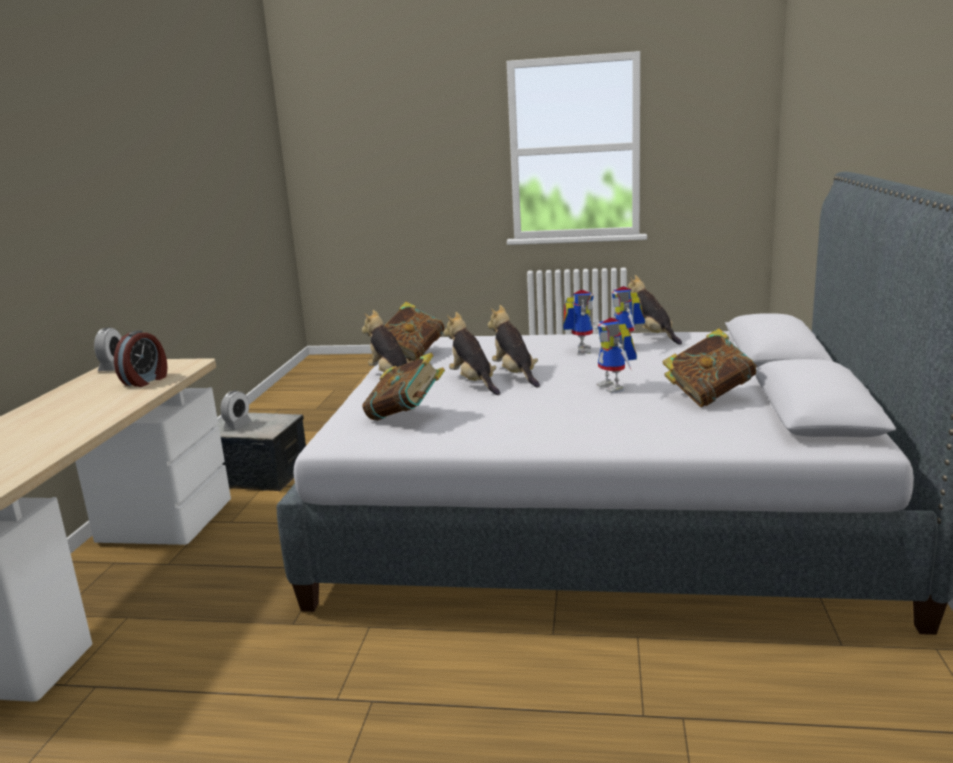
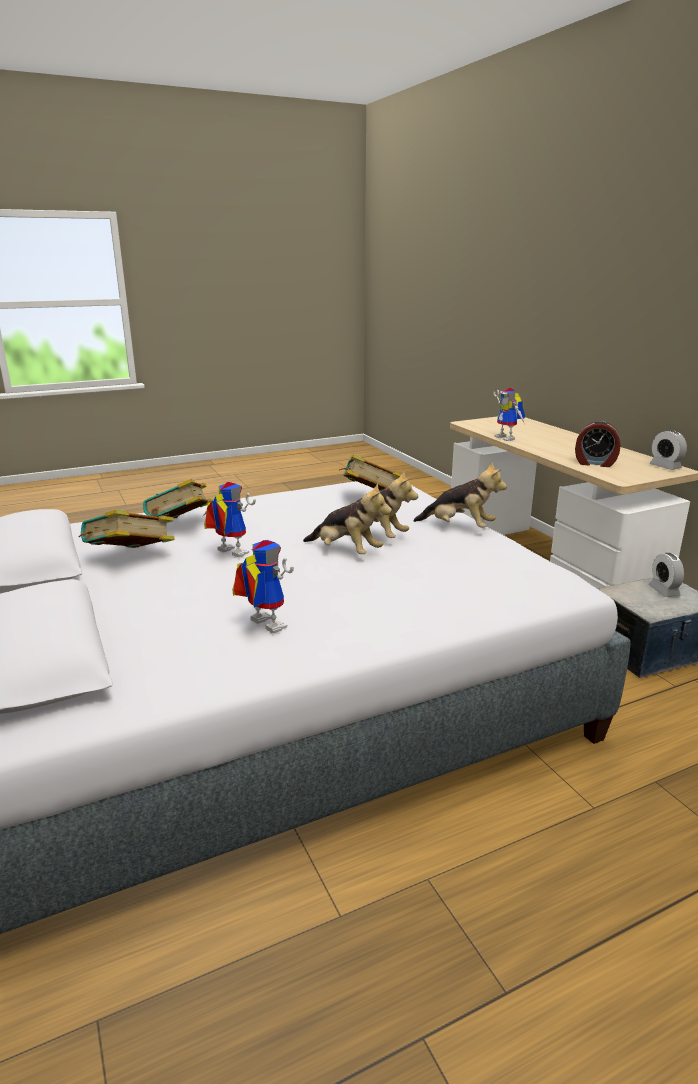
camera: 145 degrees right, 5 degrees up
(146, 381) = (595, 463): alarm clock -> alarm clock turned 60 degrees counterclockwise
(412, 356) = (501, 555): book -> book (181, 527)
(579, 349) = (321, 605): toy robot -> toy robot (508, 438)
(652, 336) = (240, 666): plush toy -> none

